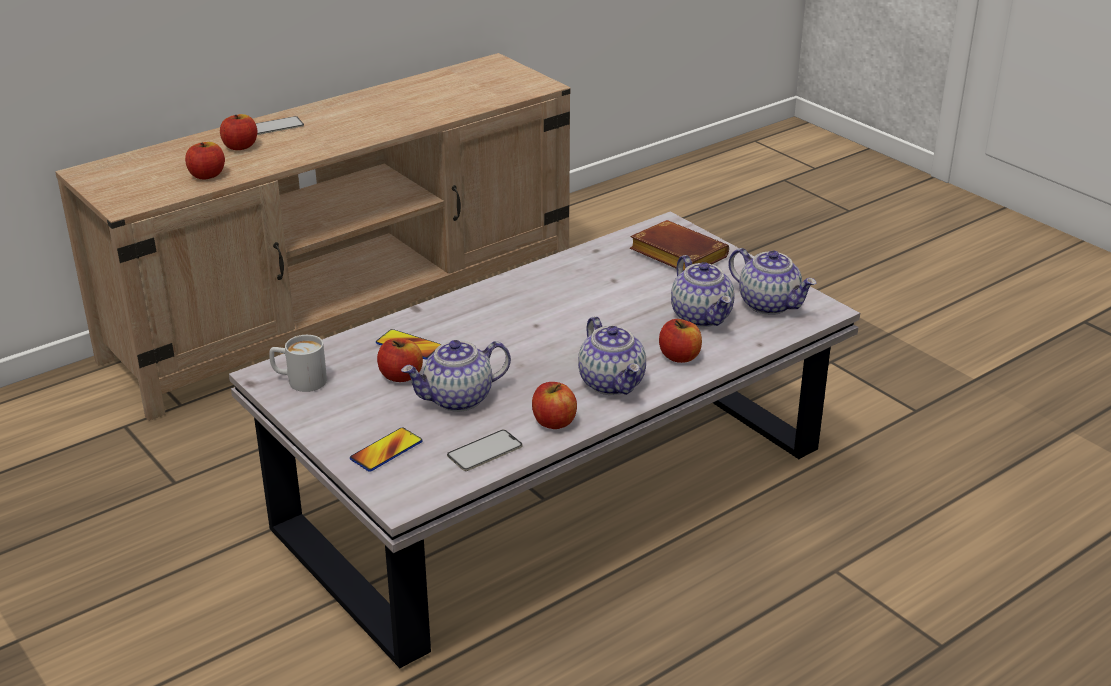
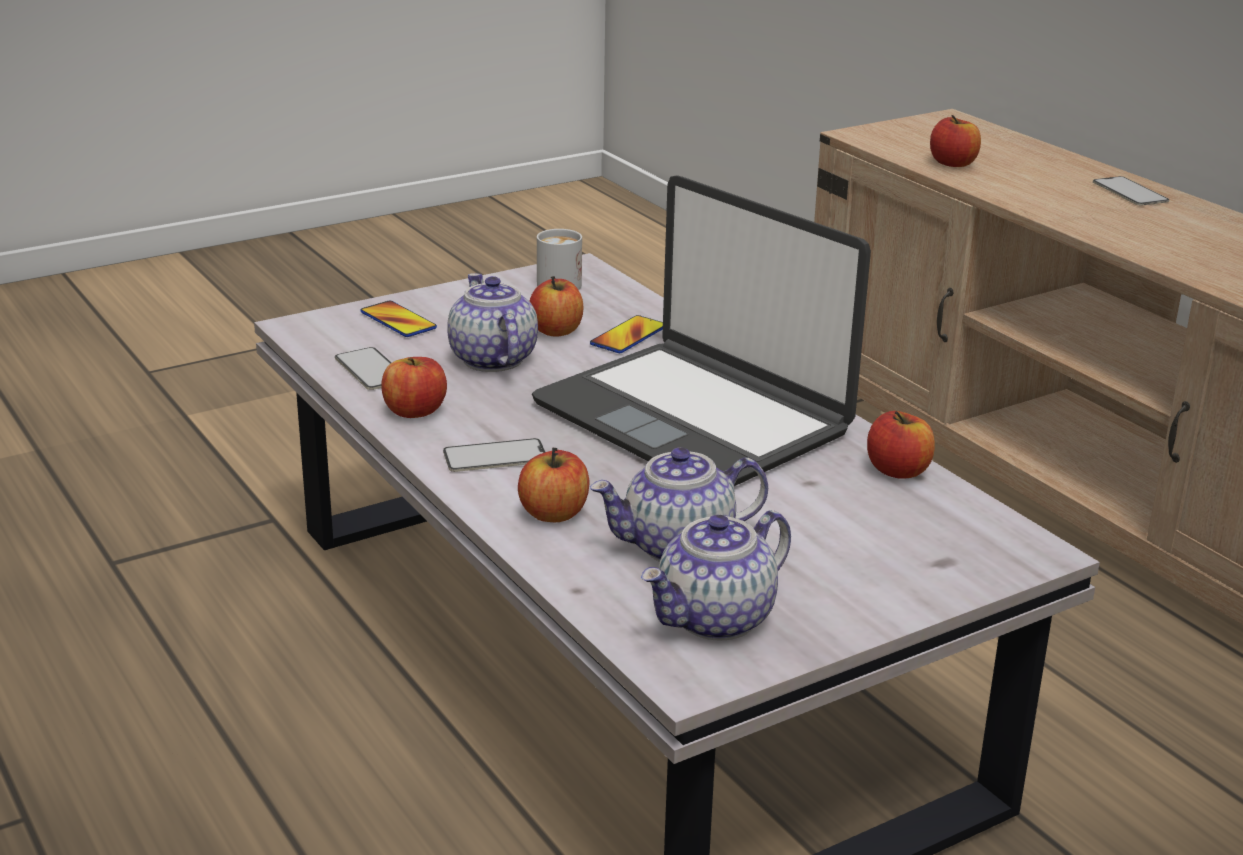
camera: 95 degrees right, 5 degrees down
(240, 146) = (1050, 176): apple -> apple (898, 471)
(539, 317) = (693, 418): none -> laptop
(613, 383) = (495, 456): teapot -> phone
(675, 255) = (906, 545): brown book -> none

